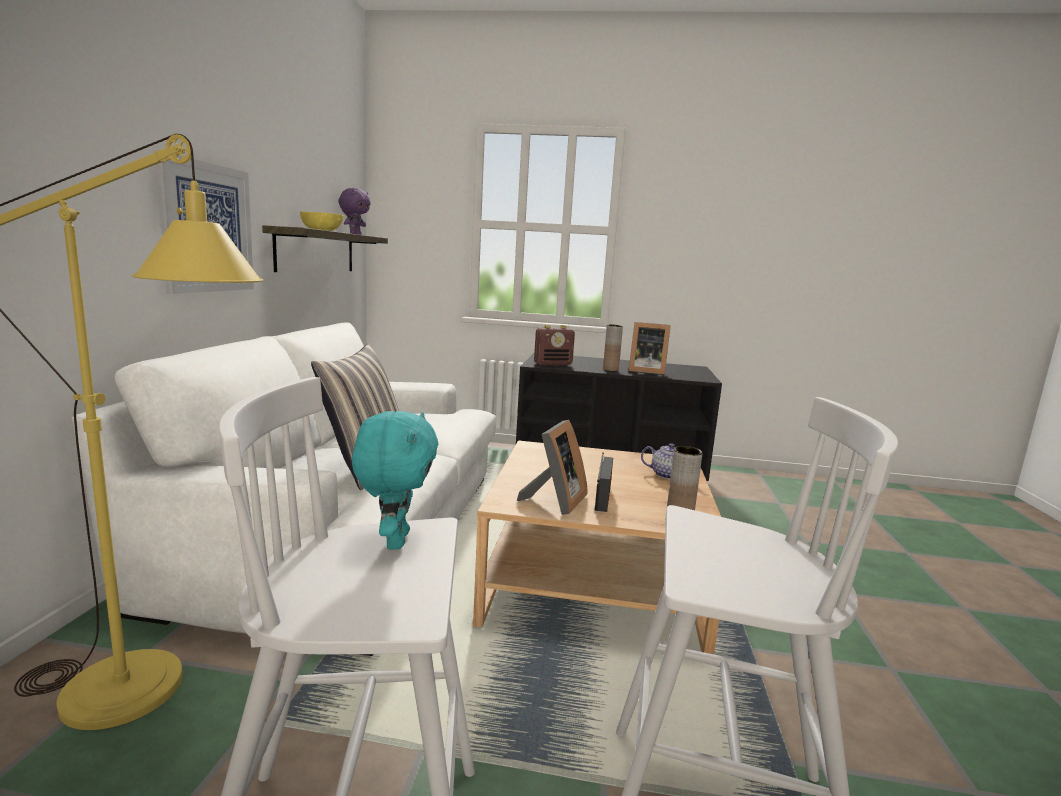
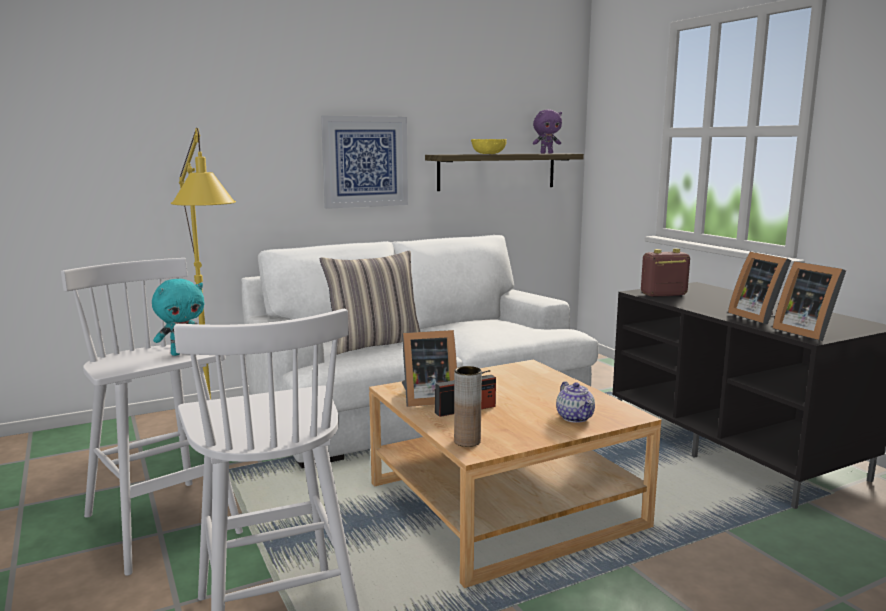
camera: 55 degrees right, 0 degrees up
(553, 364) = (663, 295): radio -> radio turned 135 degrees clockwise
(610, 369) = (714, 309): brown vase -> none
(693, 376) = (806, 332): none -> picture frame

